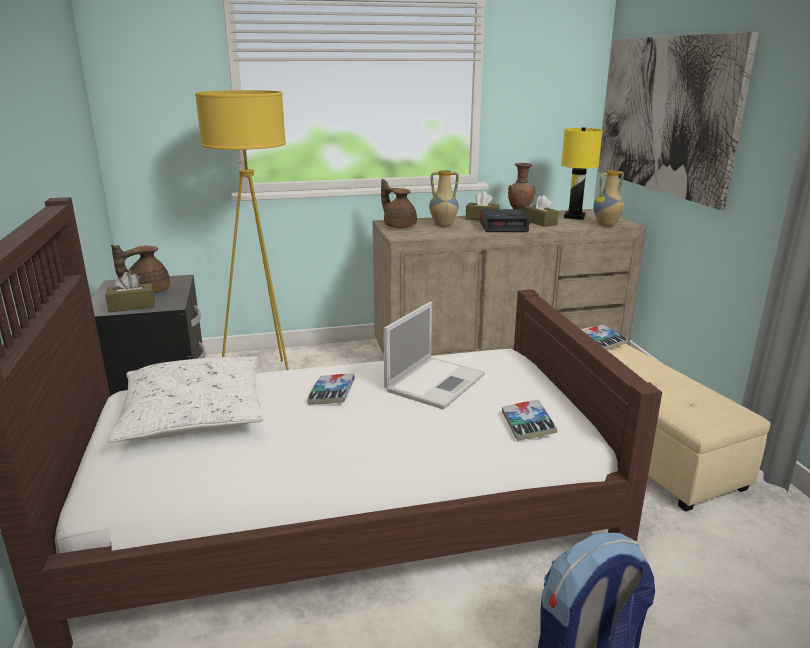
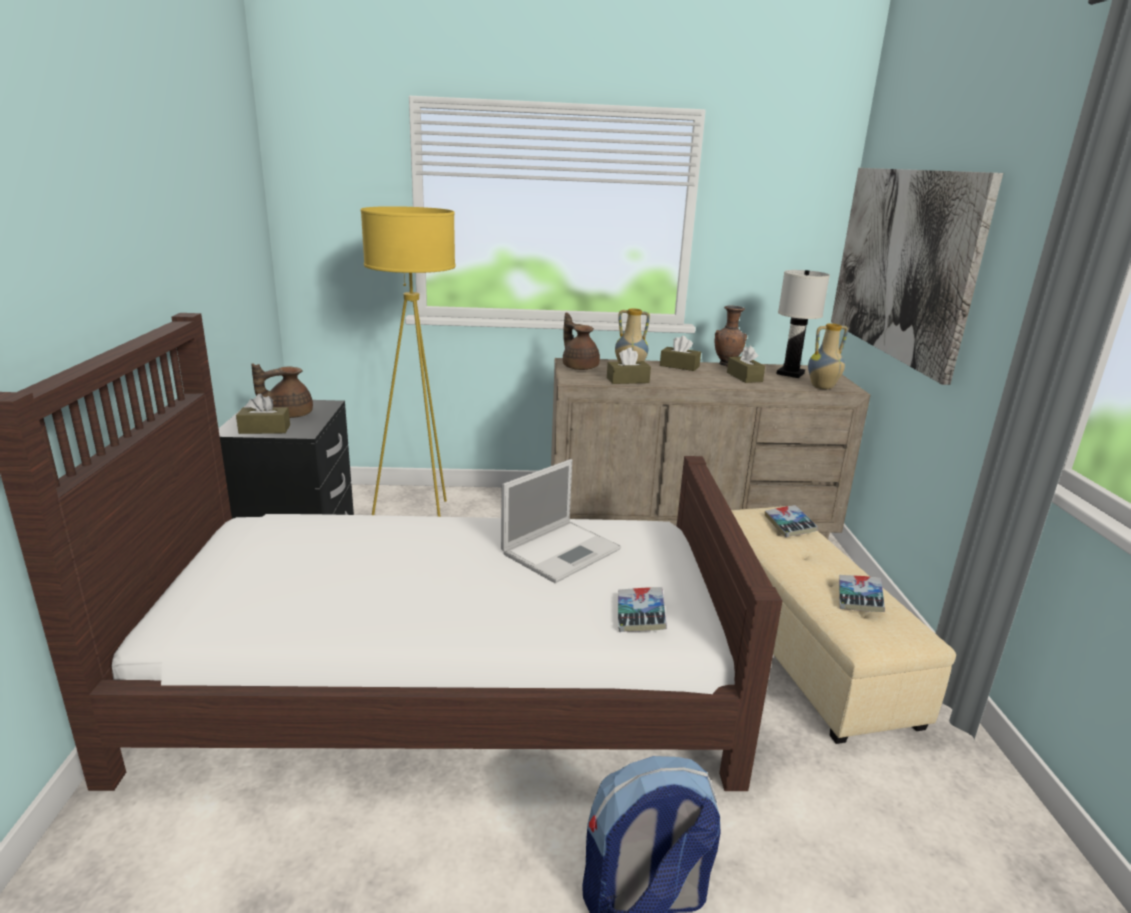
camera: 10 degrees right, 0 degrees up
(194, 414) = (293, 552): white pillow -> none
(331, 394) = (443, 549): book -> book (859, 598)
(447, 233) = (627, 380): none -> brown tissue box
(503, 227) = (697, 379): alarm clock -> none
(574, 217) = (790, 374): yellow table lamp -> white table lamp

